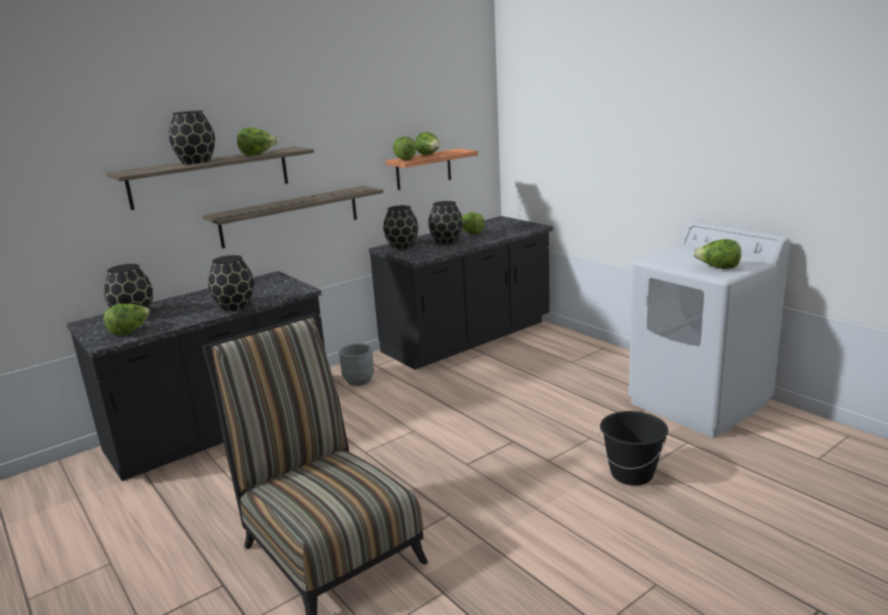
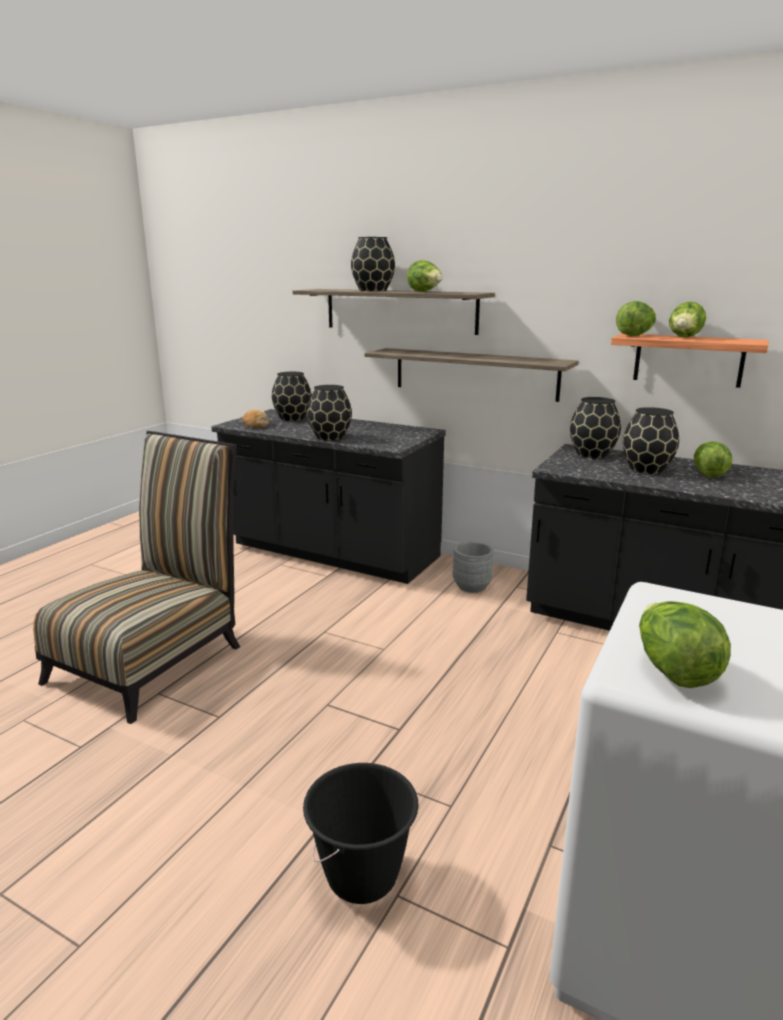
camera: 65 degrees right, 0 degrees up
(130, 331) = (256, 424): lettuce -> bread

